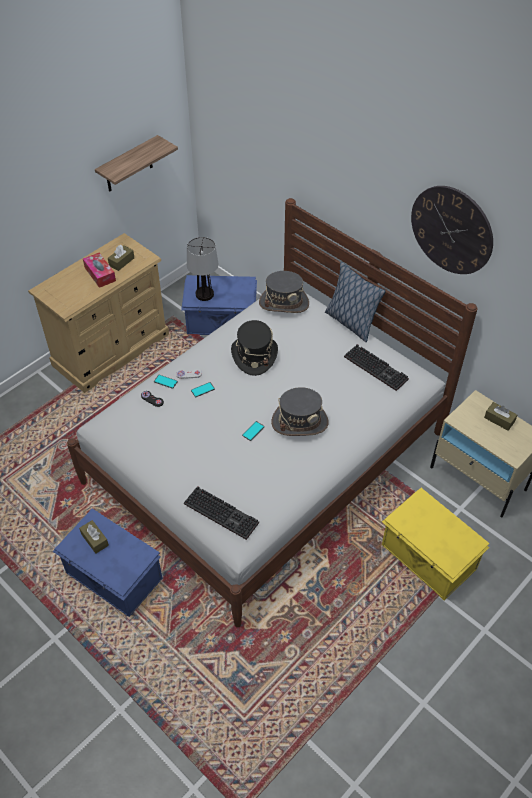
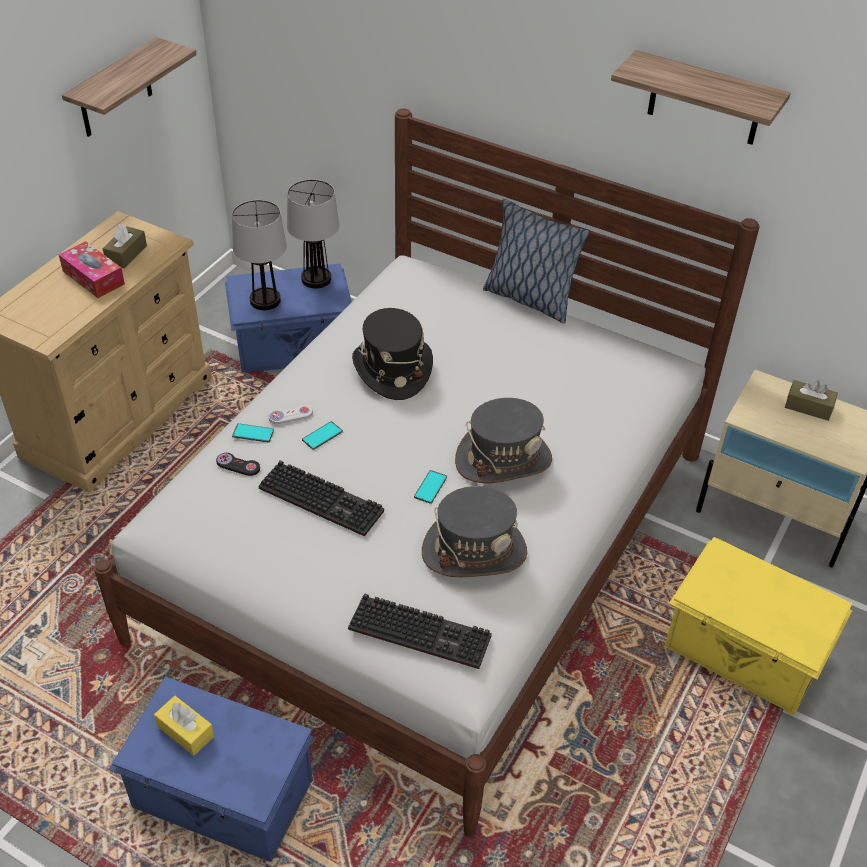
camera: 15 degrees left, 5 degrees down
(95, 540) = (185, 731): brown tissue box -> yellow tissue box
(238, 285) = (317, 279): none -> table lamp
(284, 303) = (413, 284): grey hat -> grey hat (474, 551)
(377, 368) = (597, 358): keyboard -> keyboard (324, 499)
(451, 230) = (705, 99): wall clock -> shelf

